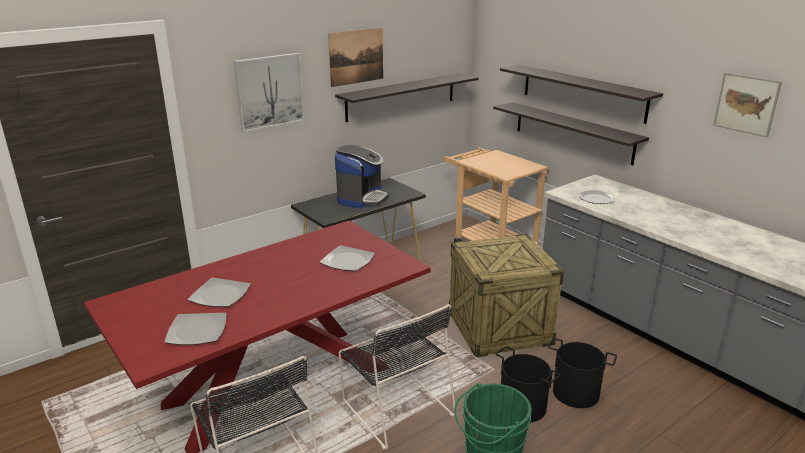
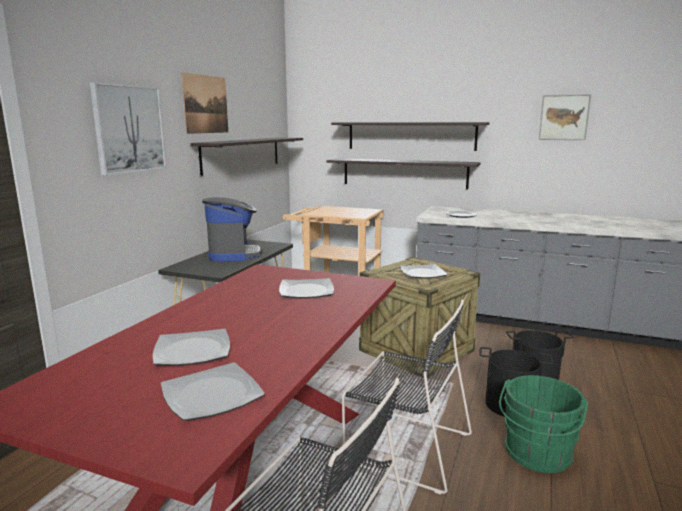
camera: 30 degrees left, 10 degrees down
(505, 258) = (422, 273): none -> plate

